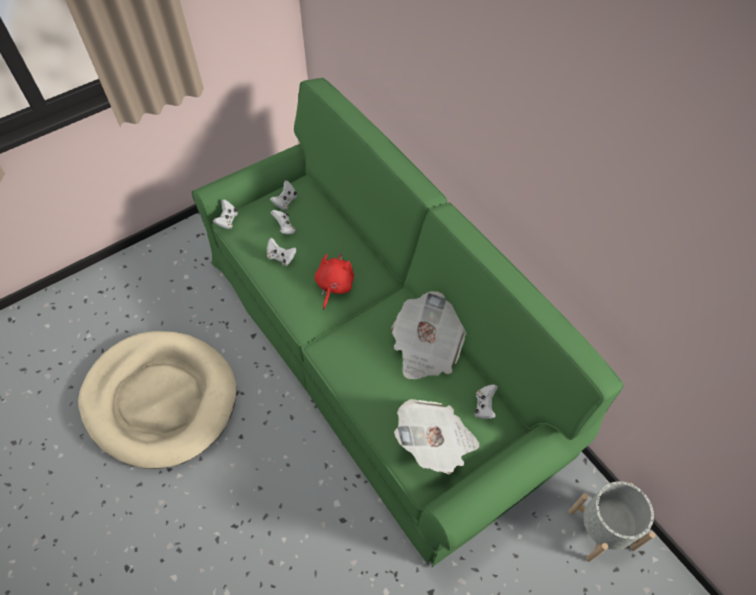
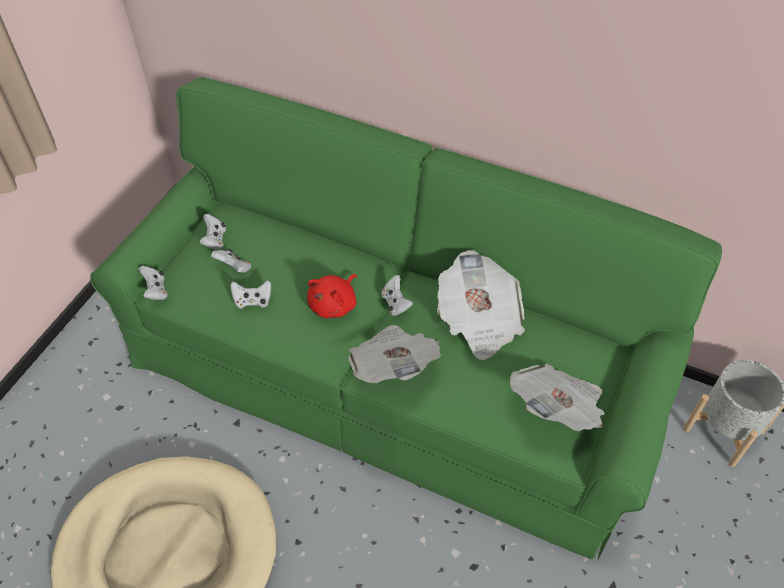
camera: 30 degrees left, 5 degrees down
(334, 286) = (334, 304): red plush toy -> red plush toy turned 135 degrees counterclockwise
(343, 350) = (393, 366): none -> newspaper
(484, 406) = (577, 349): white game controller -> white game controller (395, 303)

